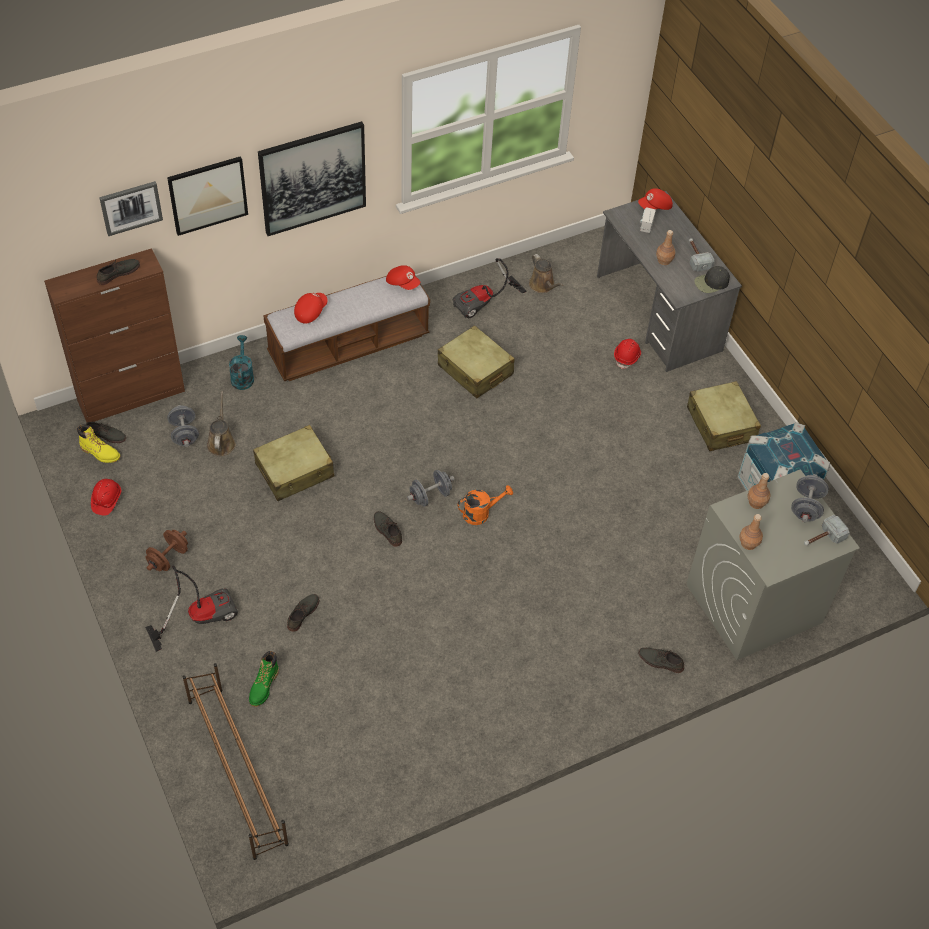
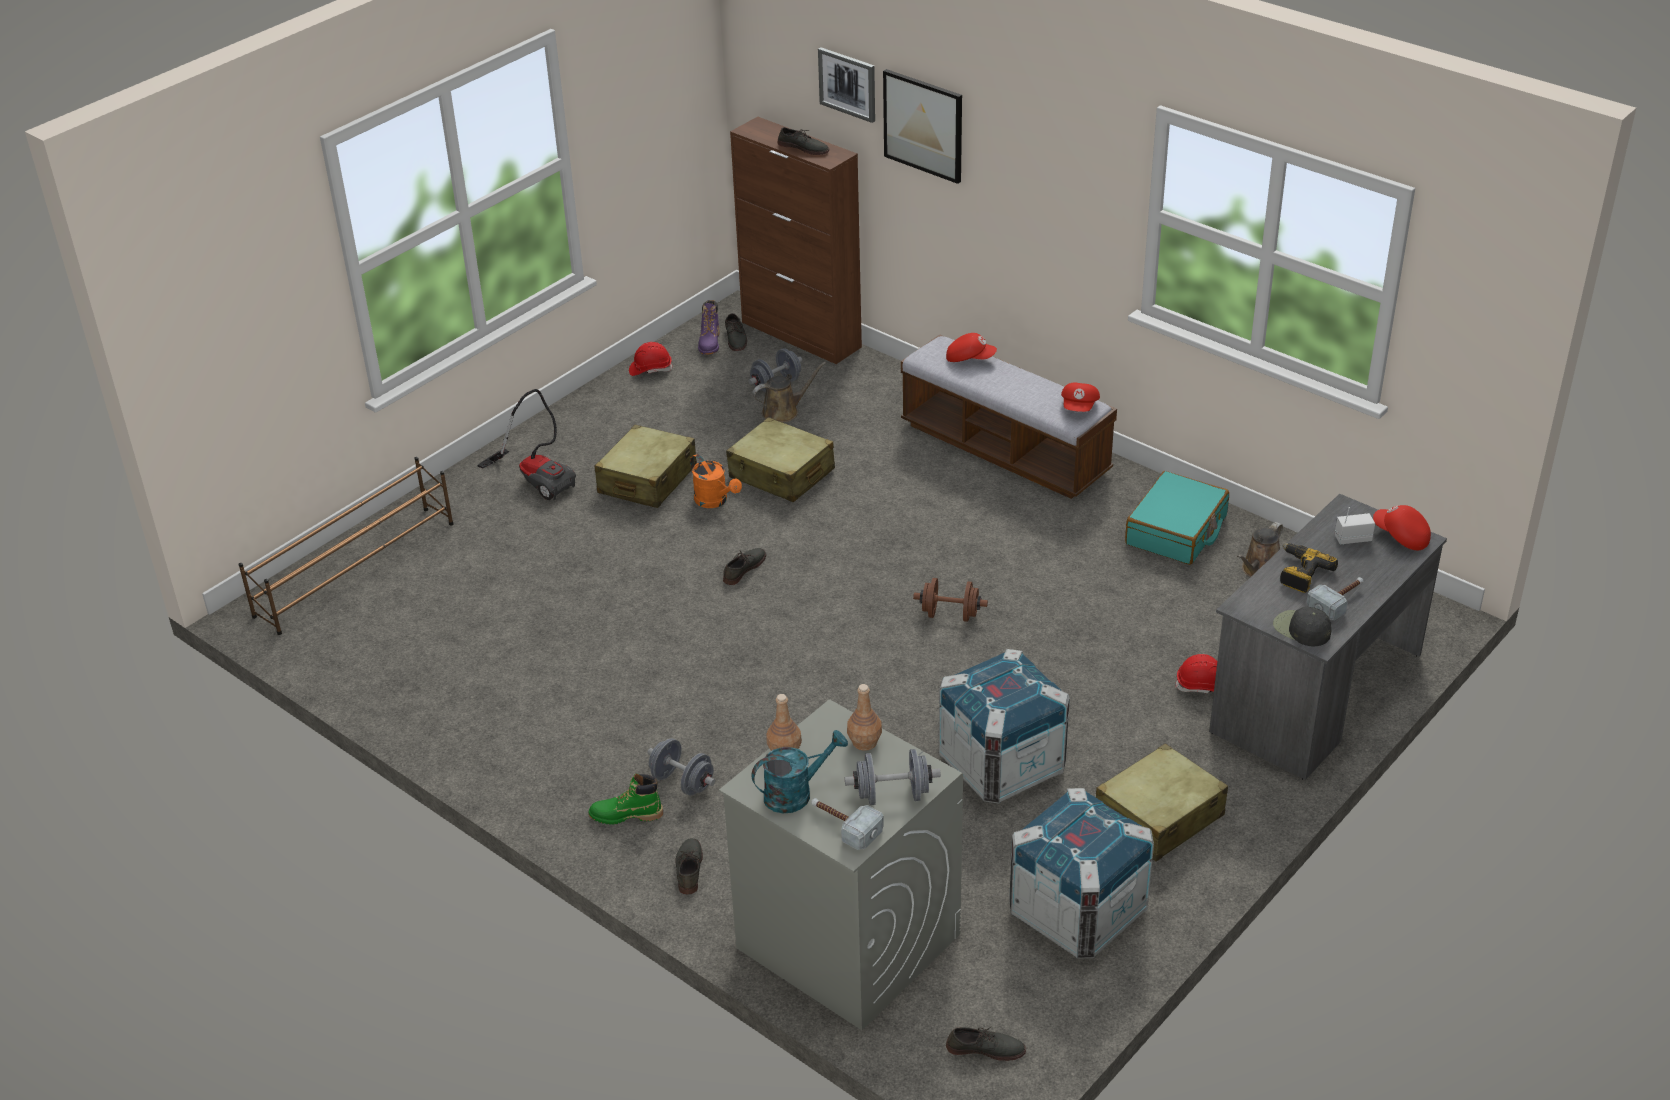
camera: 70 degrees right, 15 degrees down
(100, 453) = (710, 343): yellow boot -> purple boot
(168, 558) = (601, 432): brown dumbbell -> brown dumbbell (950, 615)
(242, 376) = (890, 393): turquoise watering can -> turquoise watering can (796, 793)
(264, 686) = (472, 551): green boot -> green boot (626, 815)
(302, 613) = (584, 545): grey shoe -> grey shoe (985, 1048)
(312, 178) = (1037, 187): picture -> none
(430, 496) = (820, 585): grey dumbbell -> grey dumbbell (682, 782)
(475, 370) = (1054, 558): beige suitcase -> beige suitcase (647, 480)
(481, 513) = (823, 634): orange watering can -> orange watering can (715, 501)
(484, 303) = (1176, 531): vacuum cleaner -> turquoise suitcase
(645, 474) = (1001, 764): none -> crate
(664, 260) = (1300, 573): brown bottle -> power drill

